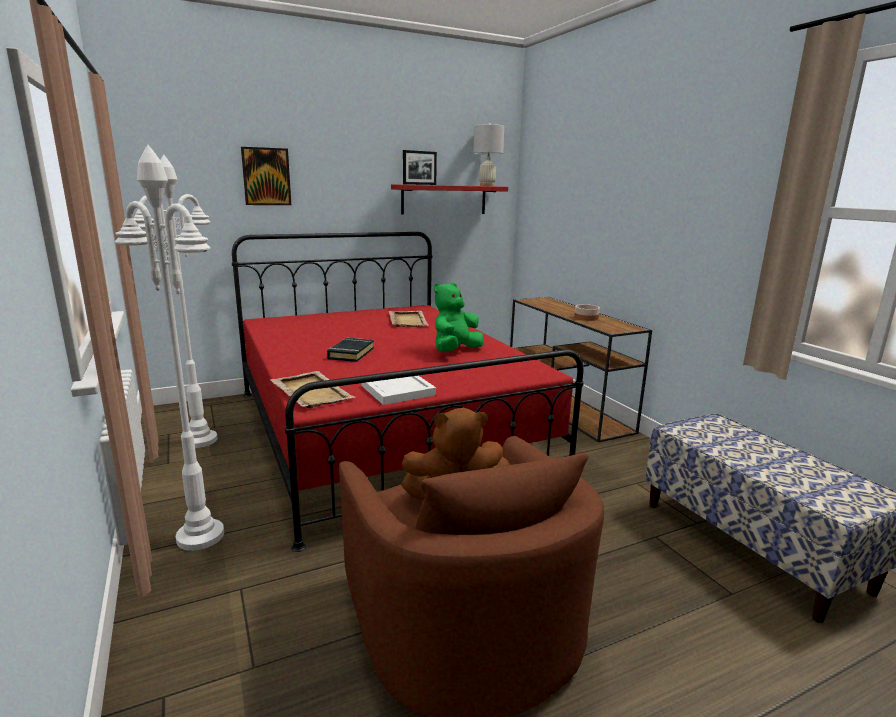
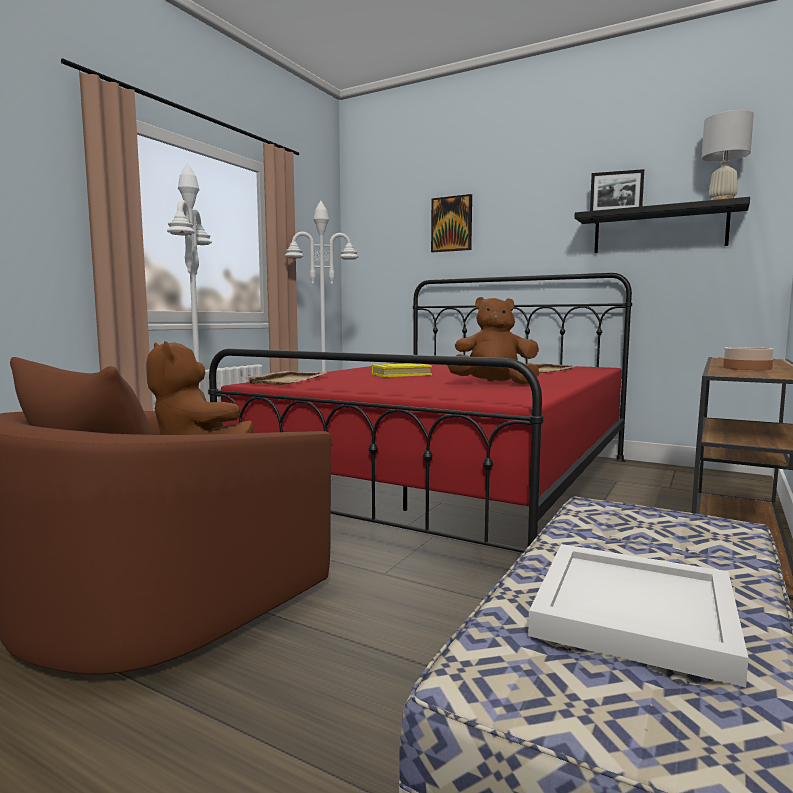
camera: 55 degrees right, 10 degrees down
(351, 353) = (401, 374): black book -> yellow book
(397, 390) = (336, 388): white tray -> white tray (631, 611)
(444, 199) = (659, 230): red shelf -> black shelf
(455, 351) = (493, 384): green plush toy -> brown plush toy

